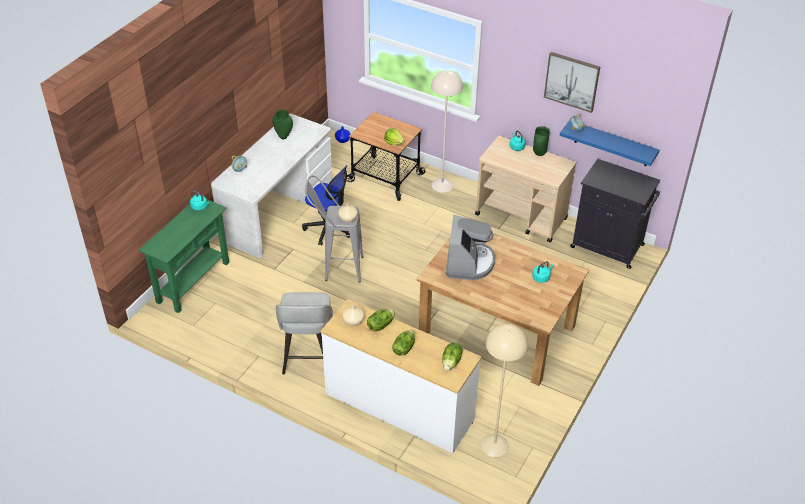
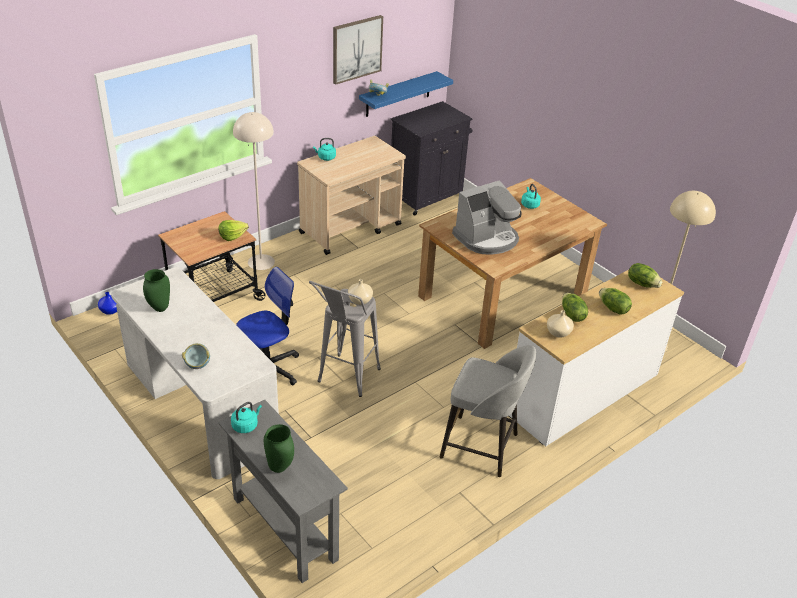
camera: 70 degrees left, 5 degrees down
(193, 282) = (284, 528): green console table -> grey console table
(469, 263) = (487, 238): coffee machine -> coffee machine turned 120 degrees clockwise
(539, 153) = (346, 149): green vase -> green vase (279, 468)

